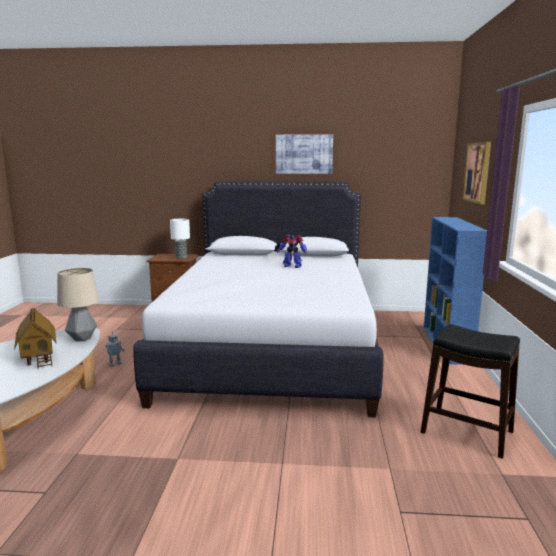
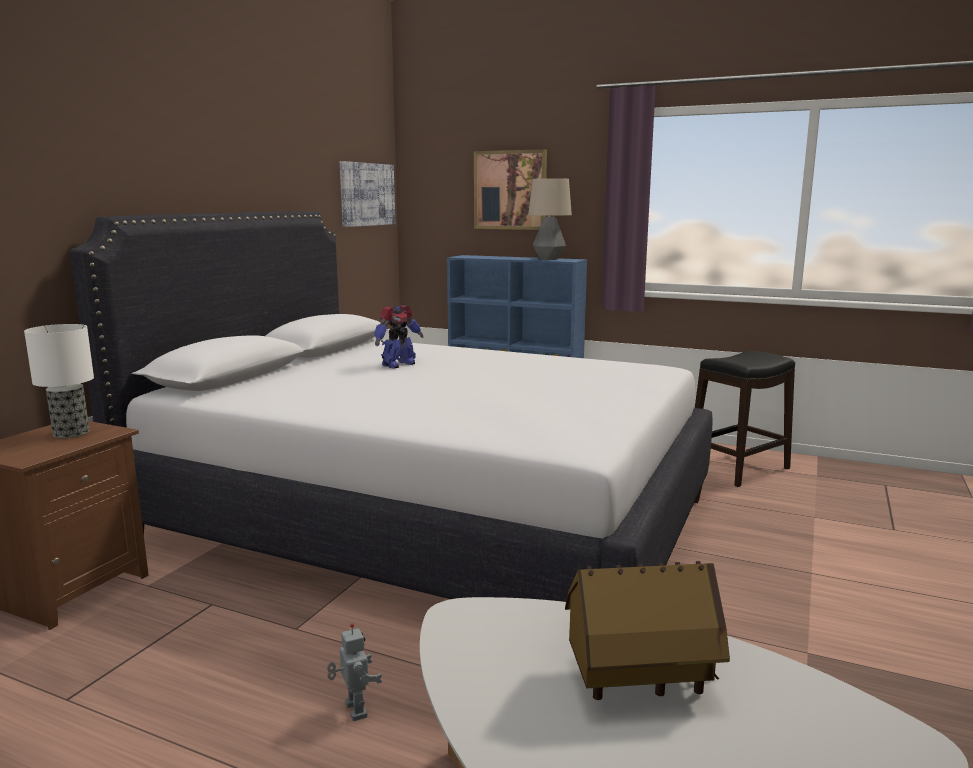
camera: 70 degrees left, 0 degrees up
(82, 338) = (520, 620): table lamp -> table lamp (548, 259)
(304, 154) = (242, 157): picture -> picture (367, 194)

